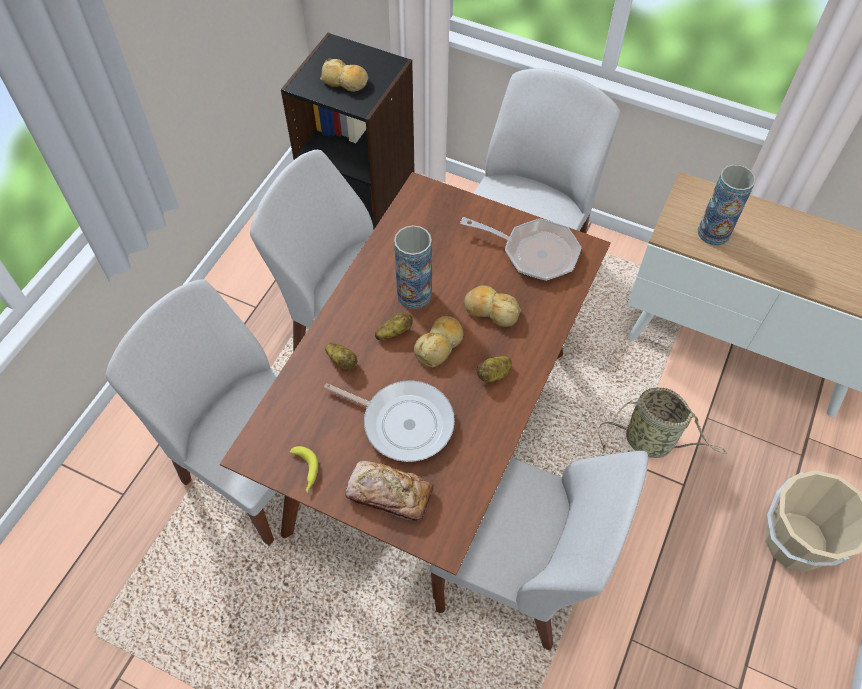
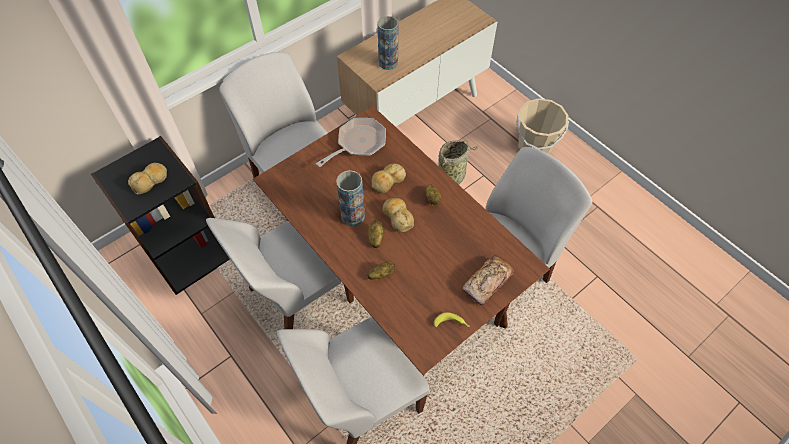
camera: 65 degrees left, 0 degrees up
(403, 422) = (442, 257): frying pan -> none

